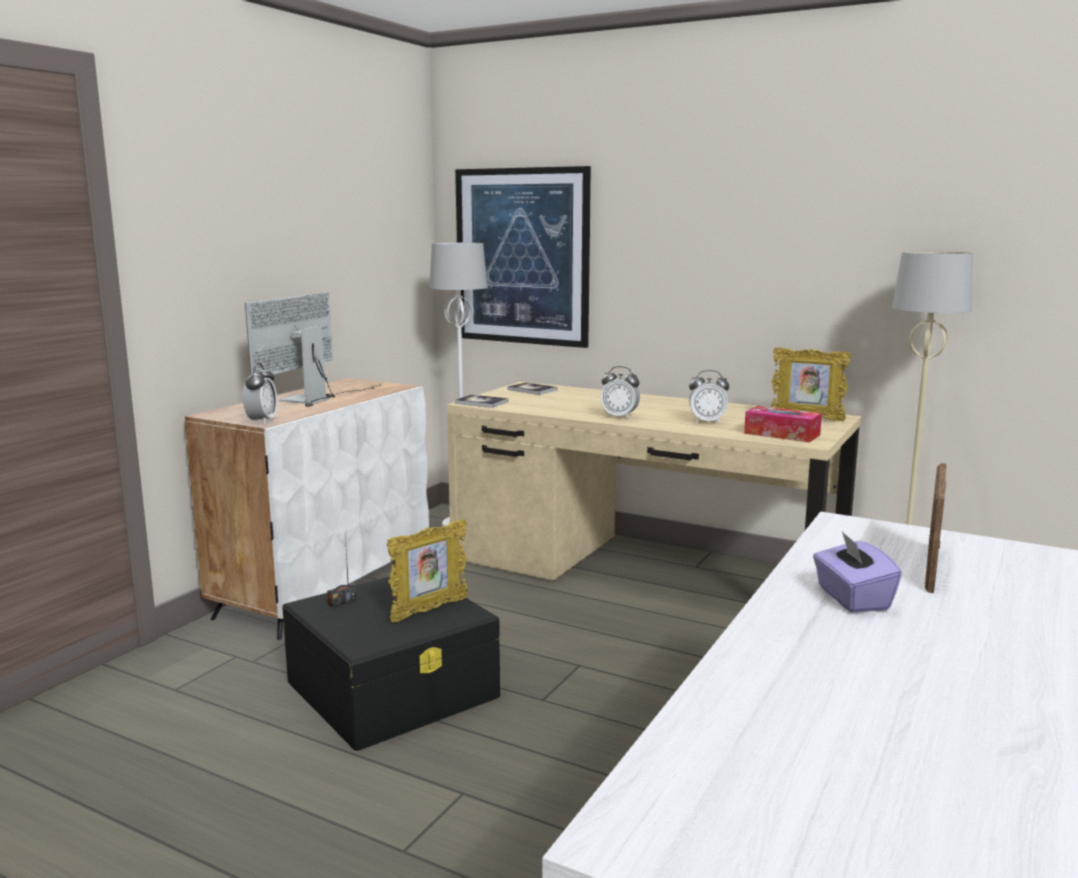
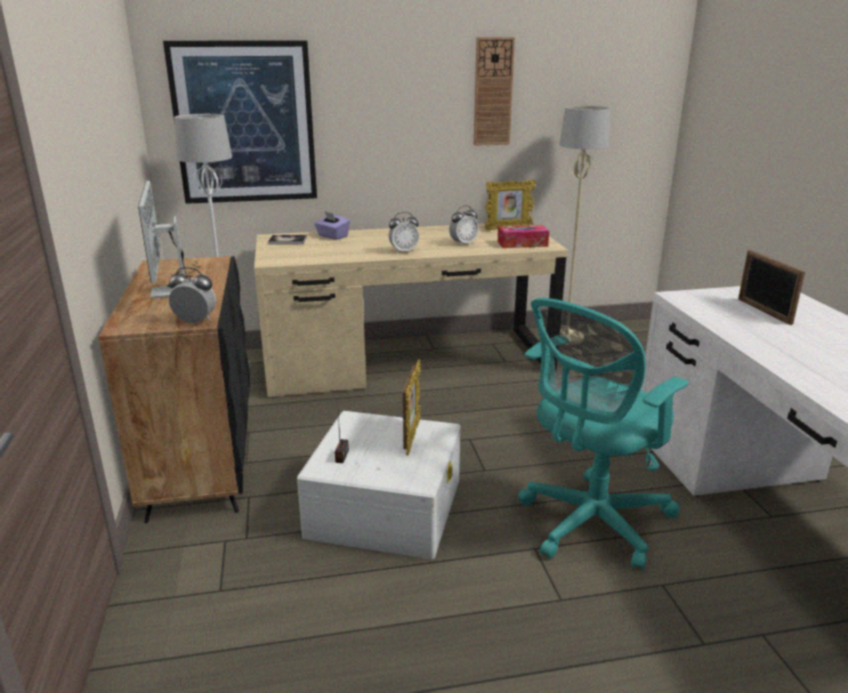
camera: 40 degrees left, 10 degrees up
(262, 421) = (195, 322): alarm clock -> alarm clock turned 45 degrees counterclockwise
(325, 587) = (201, 456): white cabinet -> black cabinet
(394, 688) = (386, 506): black storage box -> white storage box
(481, 402) = (278, 260): book -> none
(563, 803) = (590, 524): none -> turquoise office chair
(816, 230) = (493, 92): none -> wall clock
(851, 598) = (777, 339): purple tissue box -> purple tissue box (332, 236)

